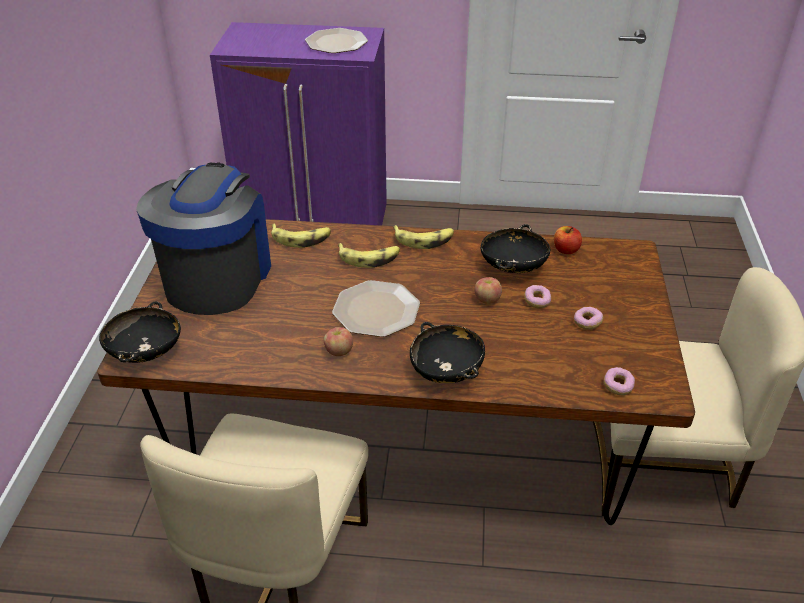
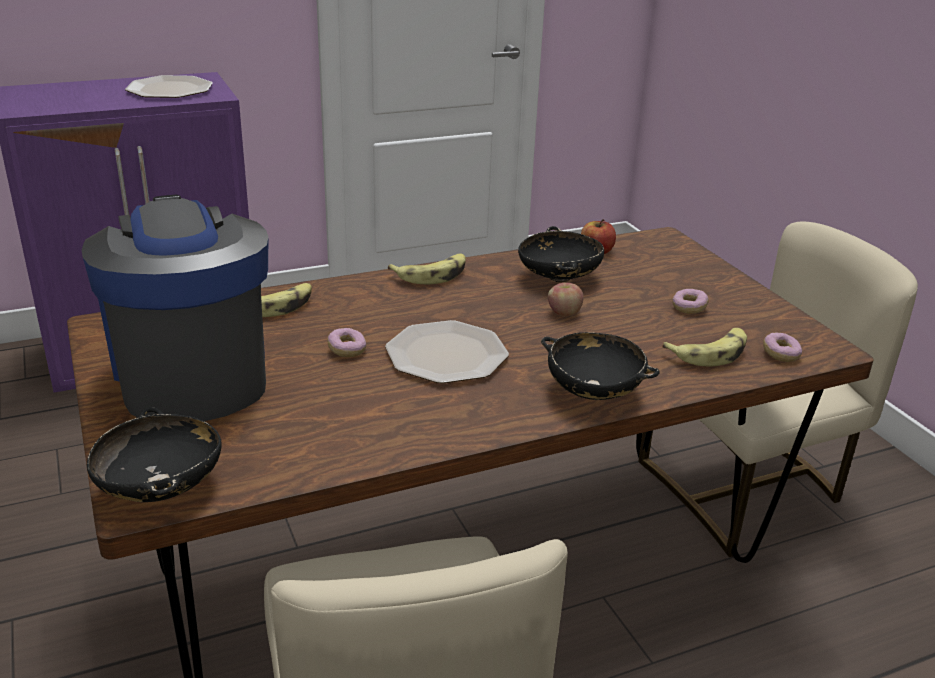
camera: 30 degrees left, 10 degrees down
(338, 351) = (444, 408): apple -> none
(369, 258) = (384, 306): banana -> banana (710, 353)
(537, 301) = (618, 302): donut -> donut (347, 350)

